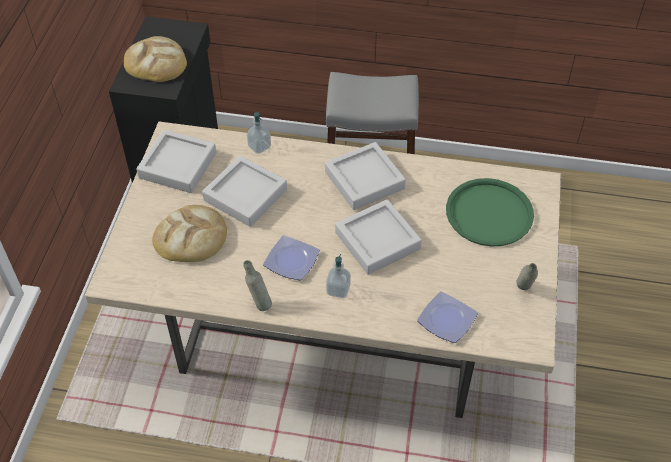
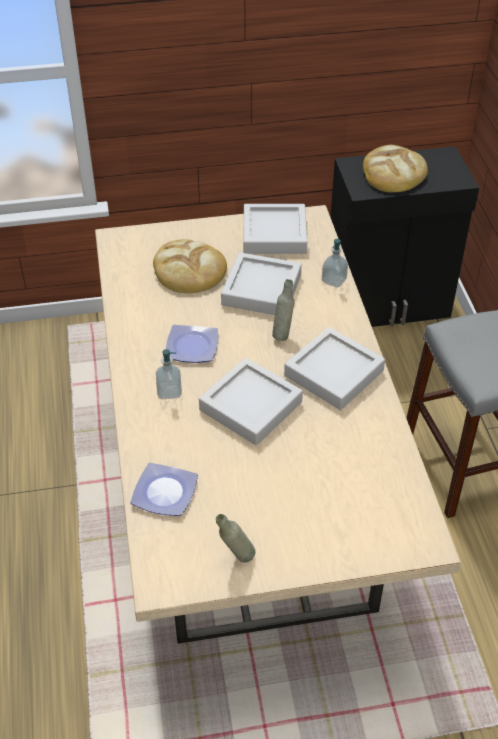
camera: 70 degrees right, 5 degrees down
(259, 303) = (128, 339): grey bottle -> grey bottle (282, 333)
(489, 213) = (345, 498): green tray -> none

